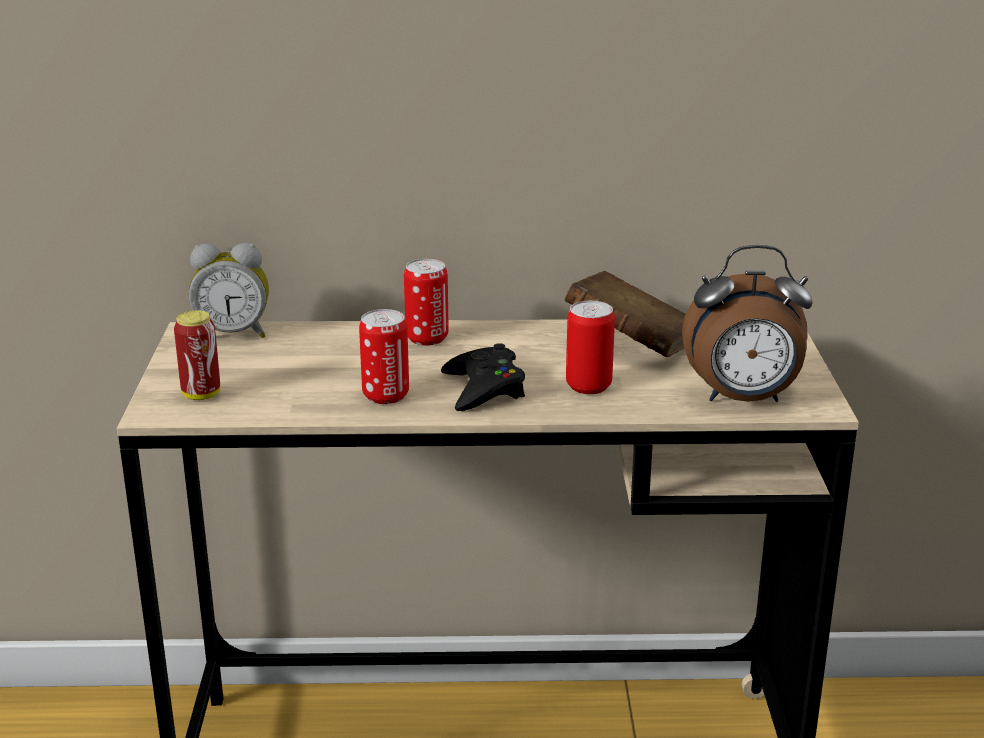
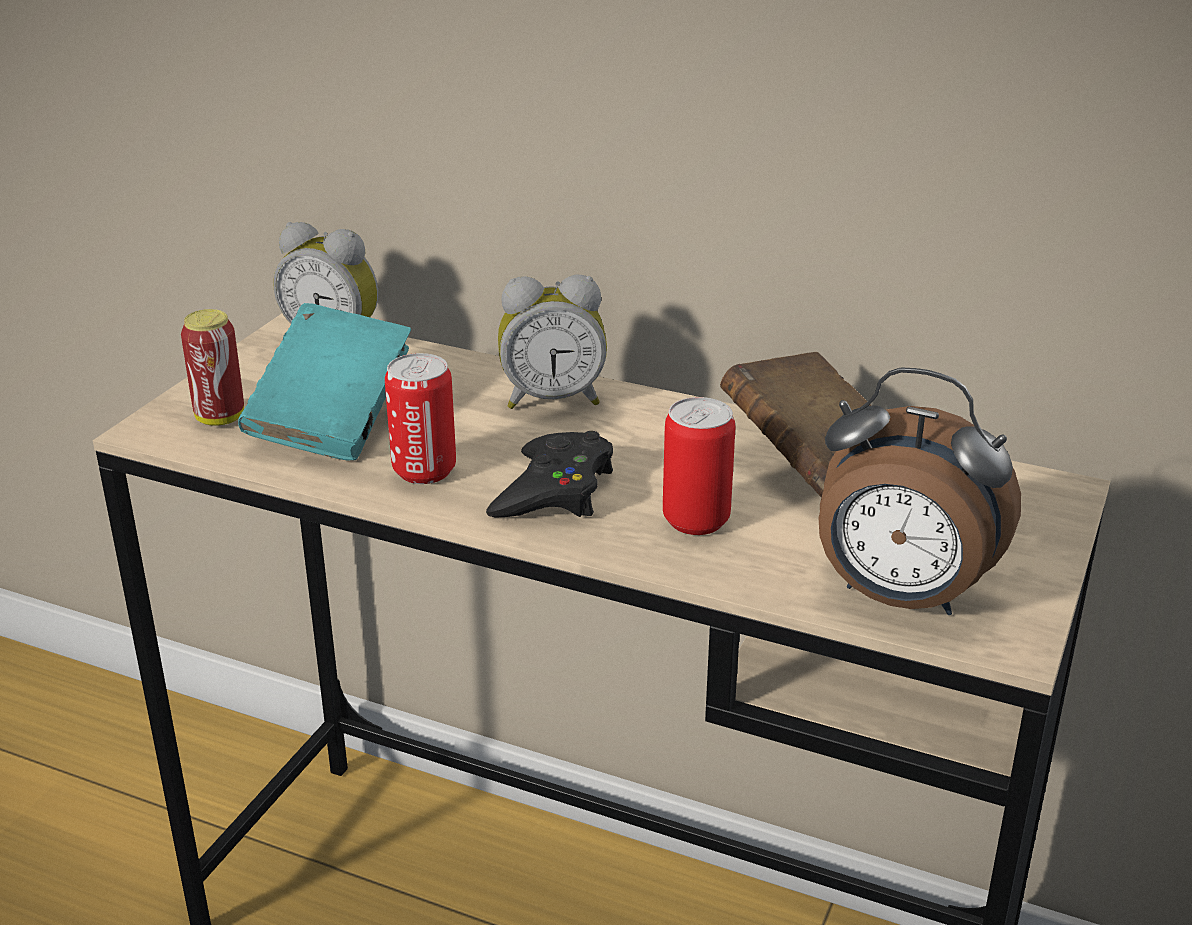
camera: 25 degrees right, 5 degrees up
(287, 380) = (332, 421): none -> turquoise book
(427, 338) = (552, 399): can -> alarm clock

